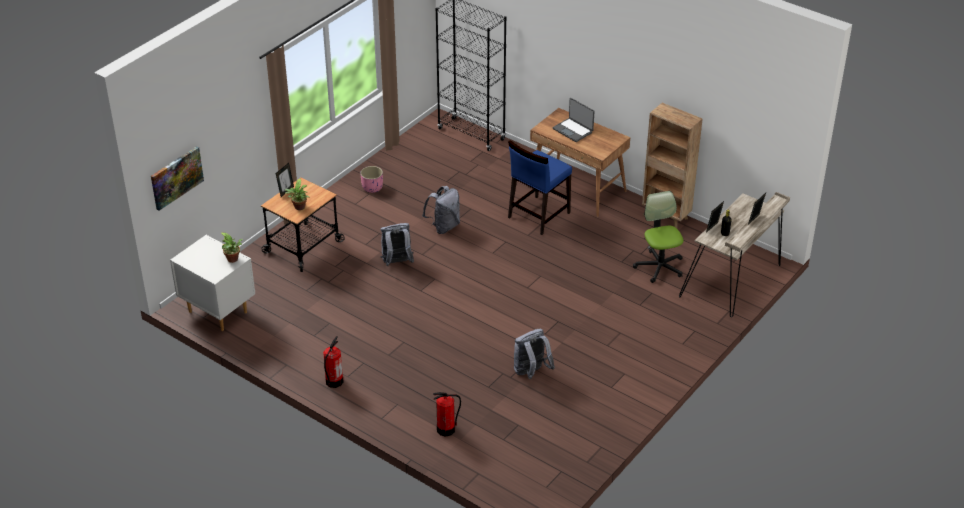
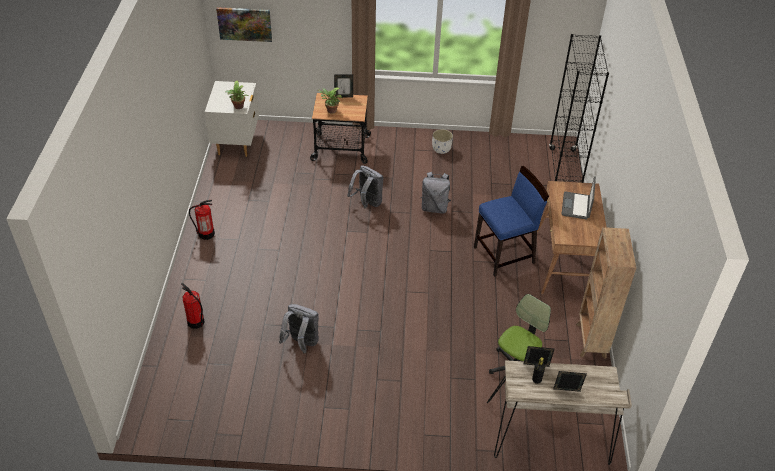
camera: 55 degrees right, 5 degrees up
(372, 188) = (441, 149): pink planter -> white planter
(538, 215) = (505, 255): blue chair -> blue chair turned 150 degrees clockwise

